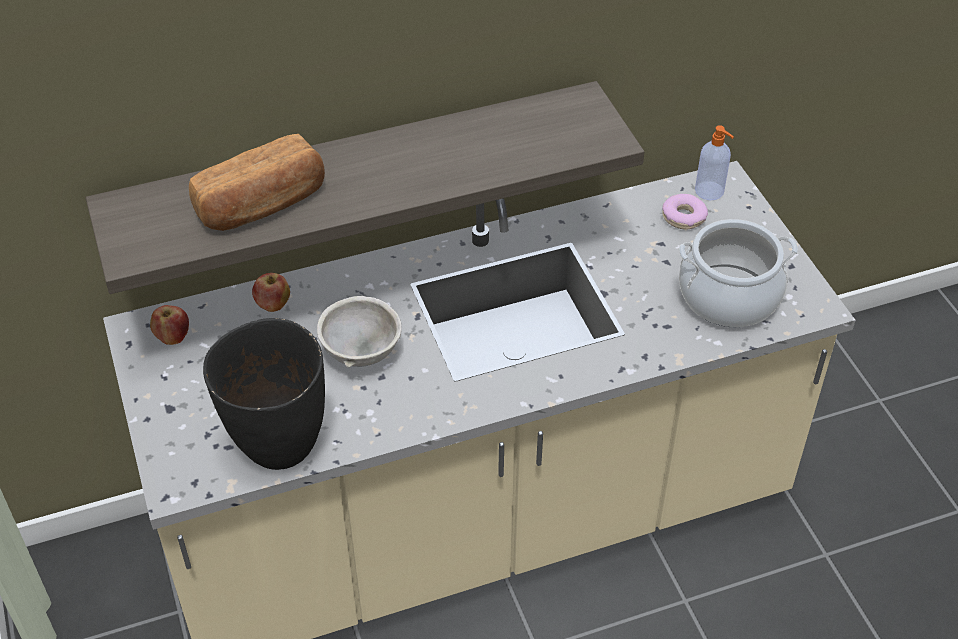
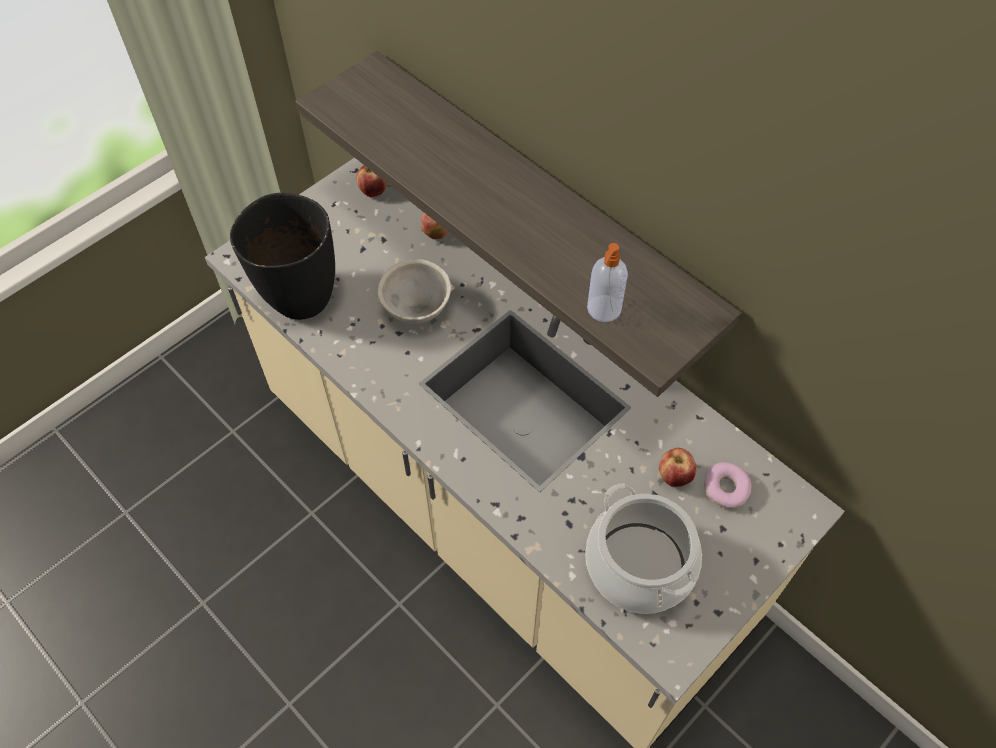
camera: 65 degrees right, 10 degrees up
(262, 205) = (422, 148): bread -> none
(655, 242) = (674, 476): none -> apple
(710, 191) = (779, 501): soap dispenser -> soap dispenser (603, 309)

